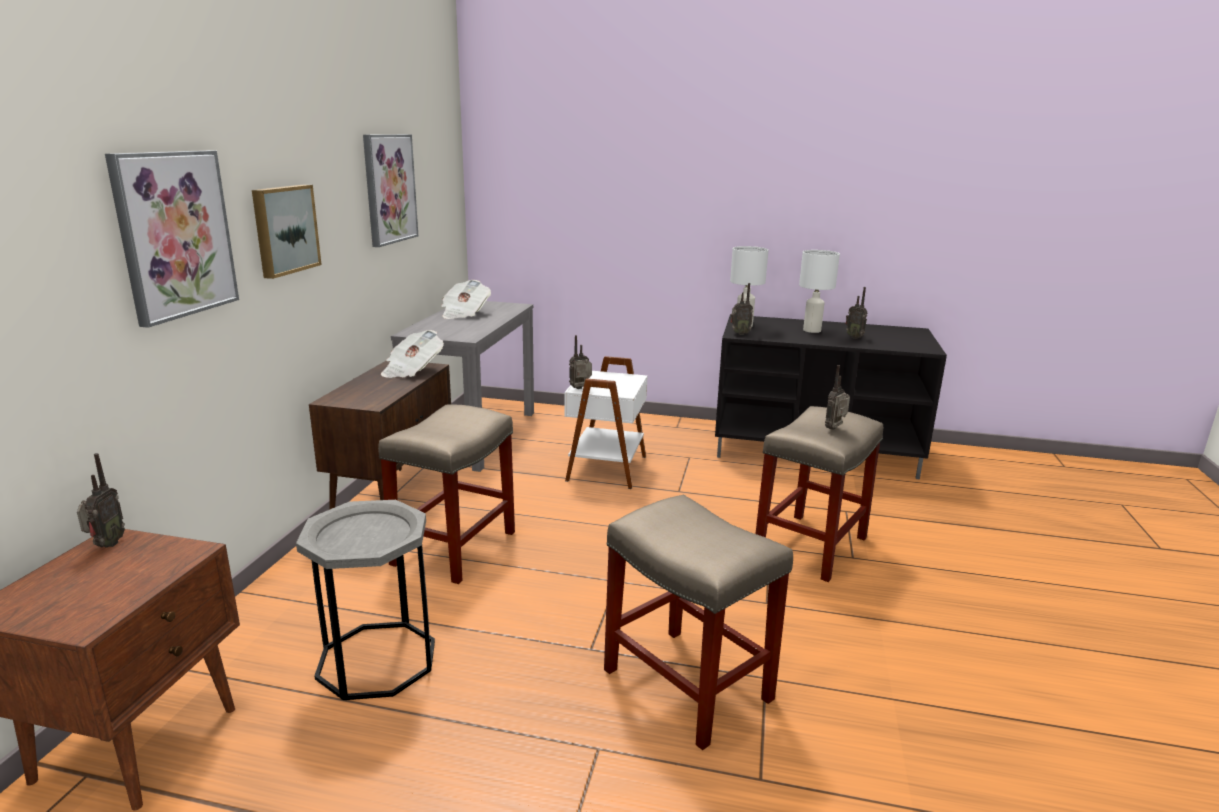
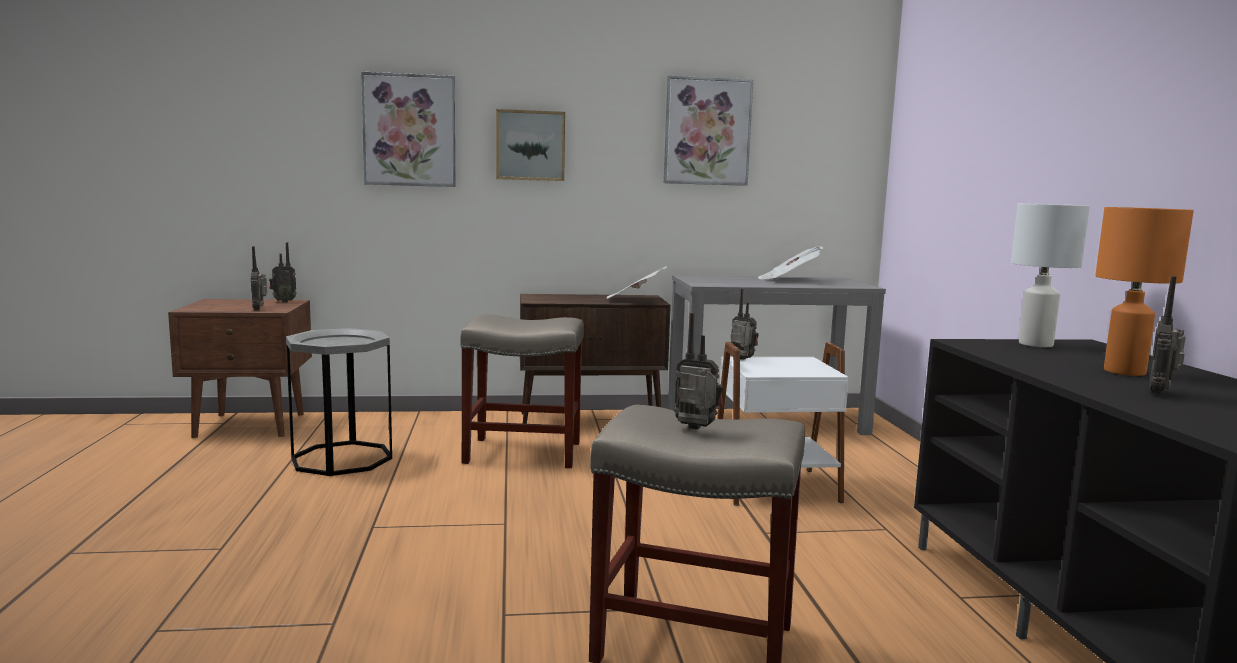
camera: 70 degrees right, 10 degrees down
(689, 685) = (315, 579): beige stool -> none
(739, 333) = (976, 343): radio -> radio (260, 309)
(812, 330) = (1123, 372): white table lamp -> orange table lamp

